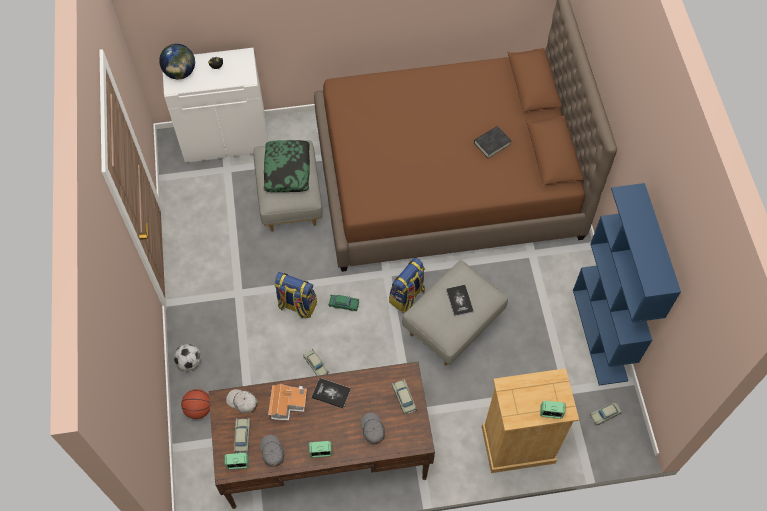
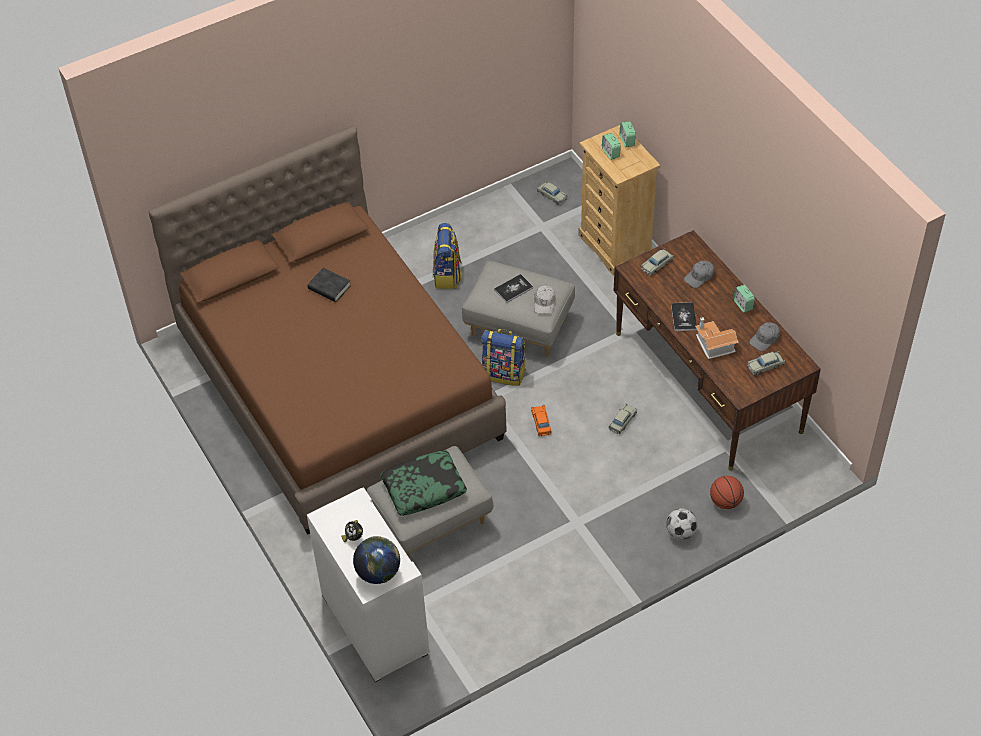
camera: 110 degrees left, 10 degrees down
(238, 464) = (791, 359): alarm clock -> alarm clock (610, 153)
(242, 402) = (733, 379): white cap -> white cap (544, 303)
(296, 305) = (564, 463): backpack -> backpack (447, 275)
(344, 304) = (541, 423): green toy car -> orange toy car
(600, 335) = (471, 217): blue bookcase -> none

